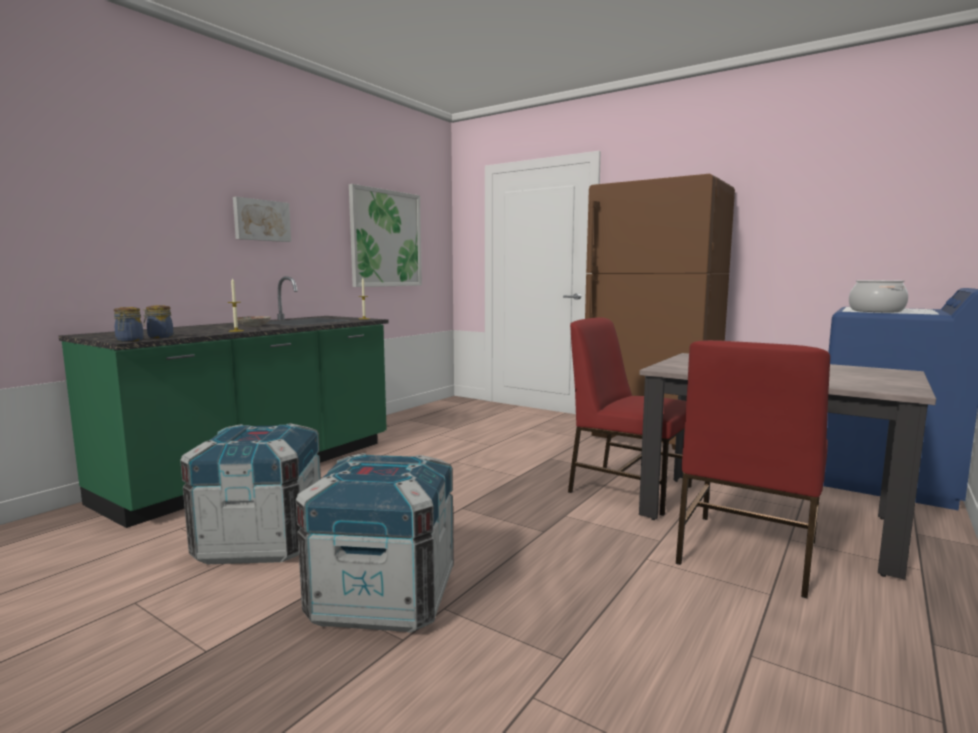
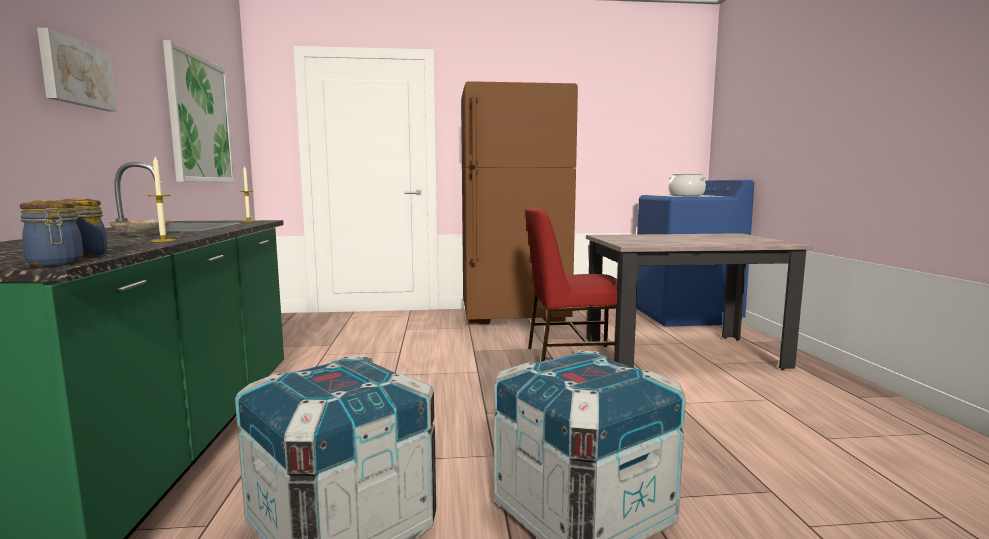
camera: 40 degrees left, 0 degrees up
(745, 553) = (713, 379): red chair -> none

